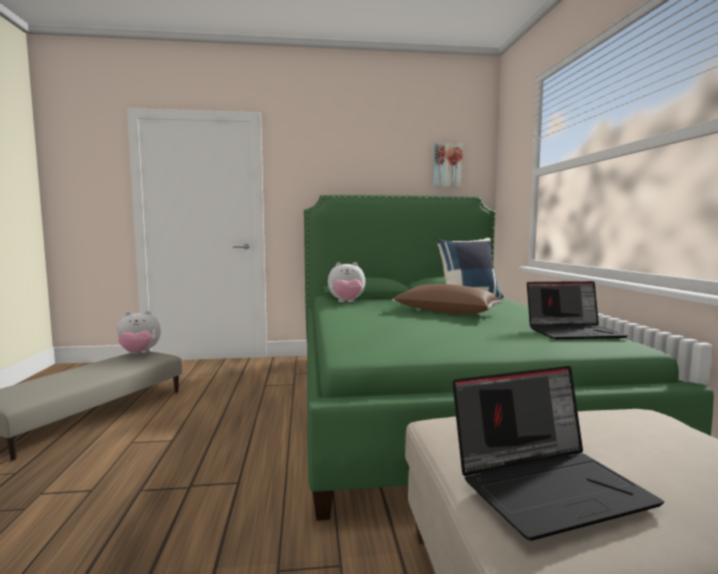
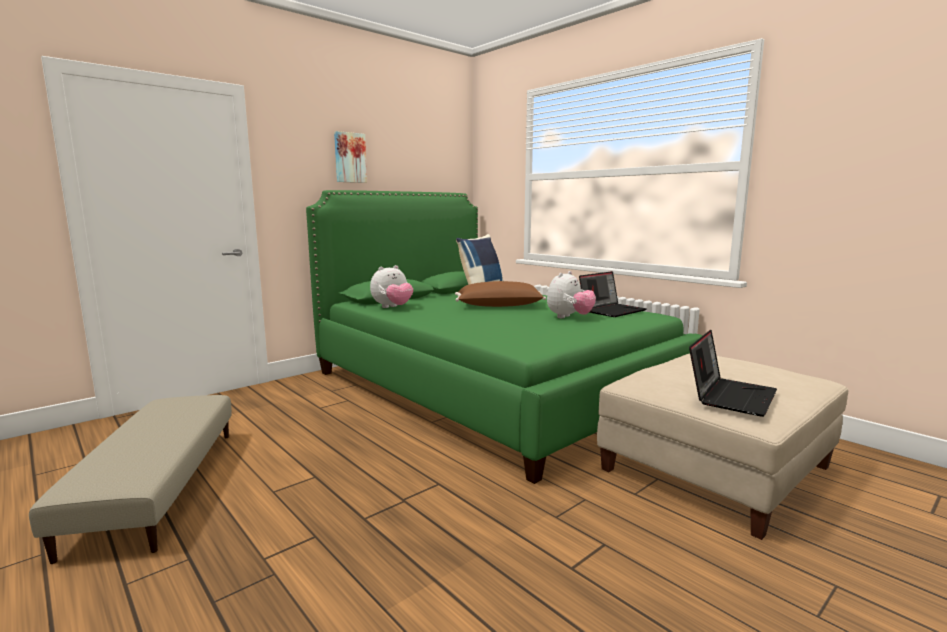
camera: 35 degrees left, 5 degrees up
(139, 354) = (170, 402): plush toy -> plush toy (569, 317)
(447, 165) = (435, 161): picture -> picture (349, 157)

